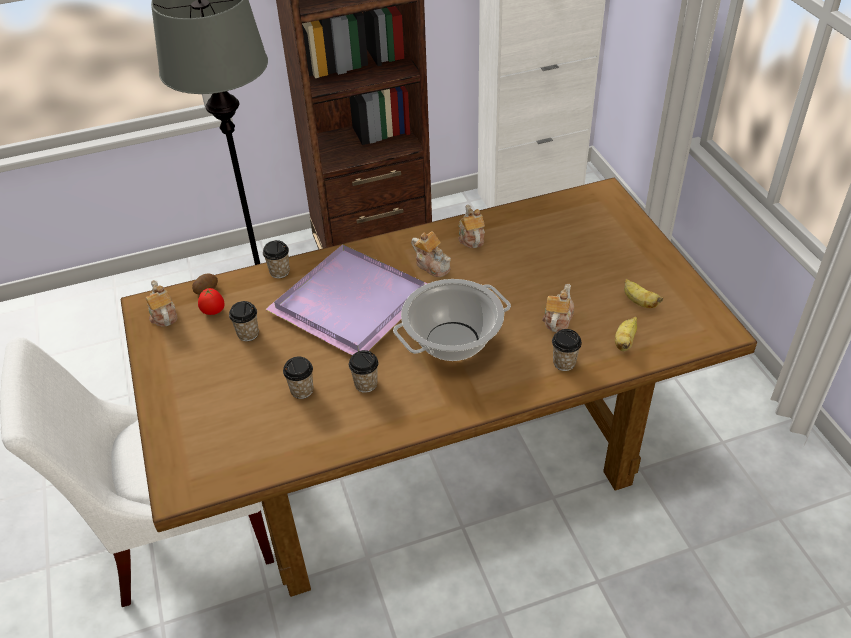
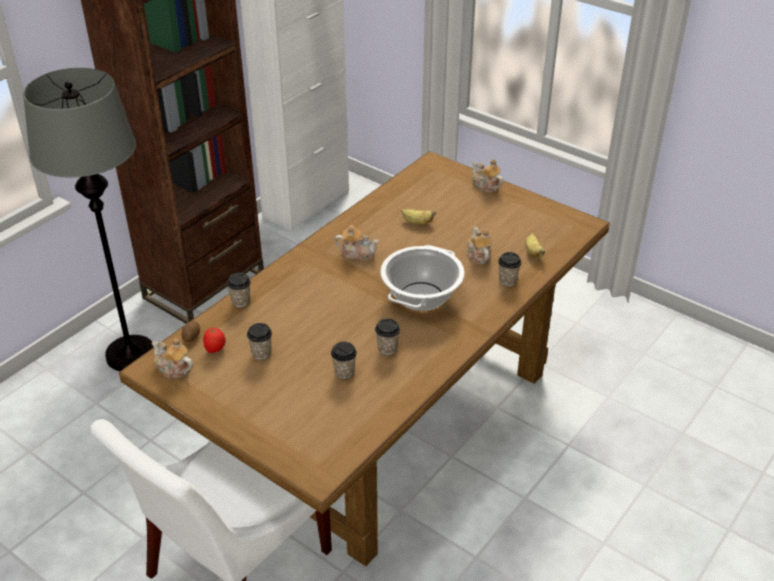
camera: 35 degrees left, 5 degrees down
(347, 302) = (318, 301): purple tray -> none
(471, 238) = (367, 225): teapot -> teapot (485, 186)
(639, 302) = (519, 225): banana -> banana (417, 222)

